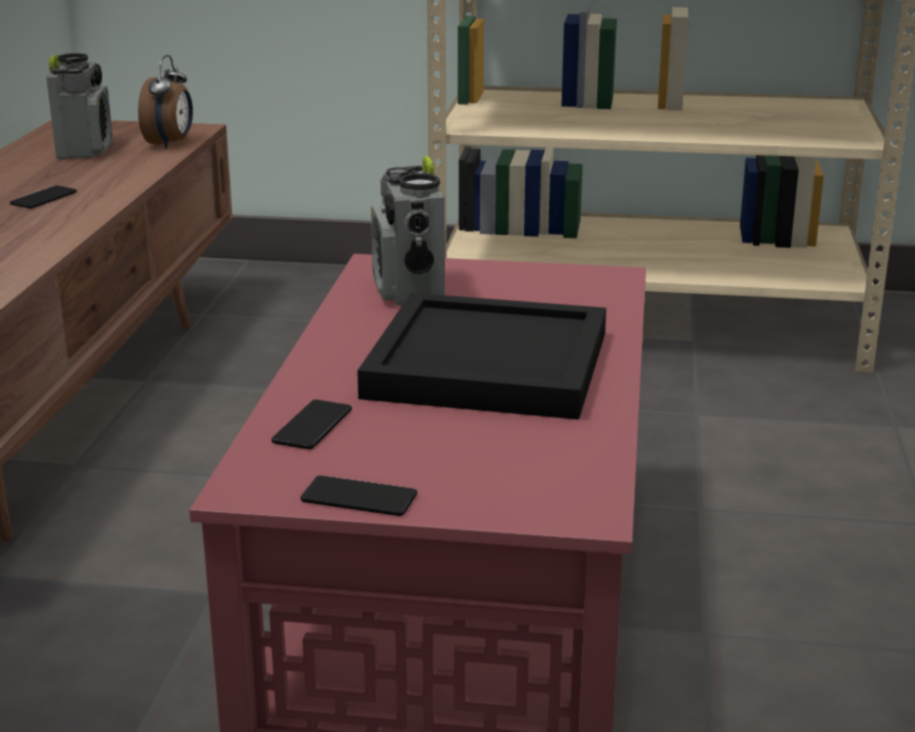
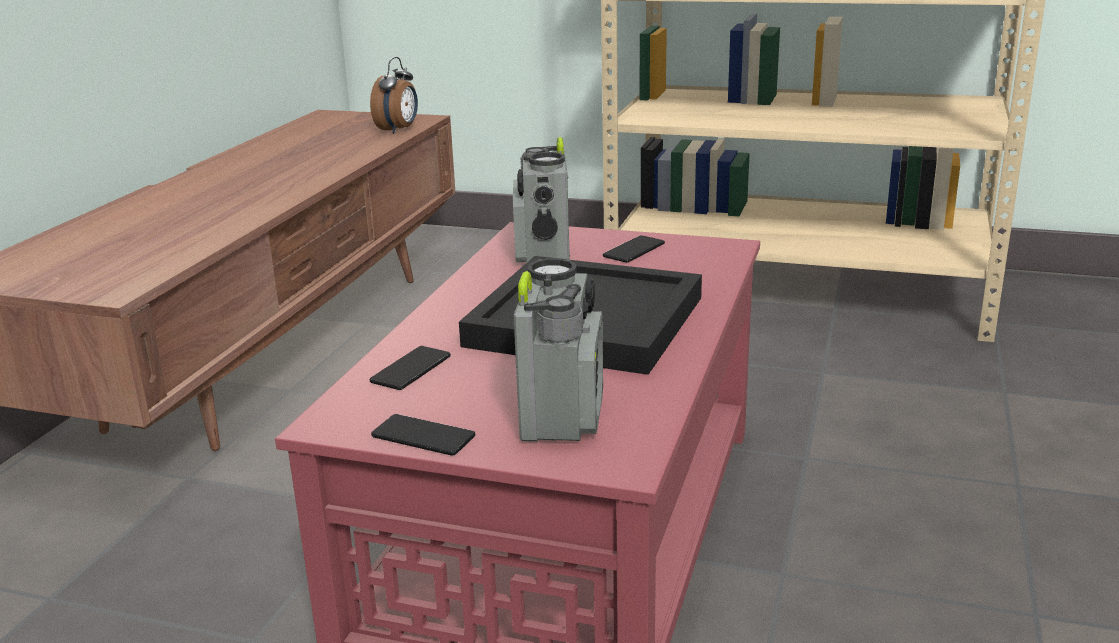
camera: 10 degrees right, 0 degrees up
(44, 198) = (279, 171): phone -> phone (634, 250)
(85, 150) = (329, 134): radio -> radio (562, 415)

